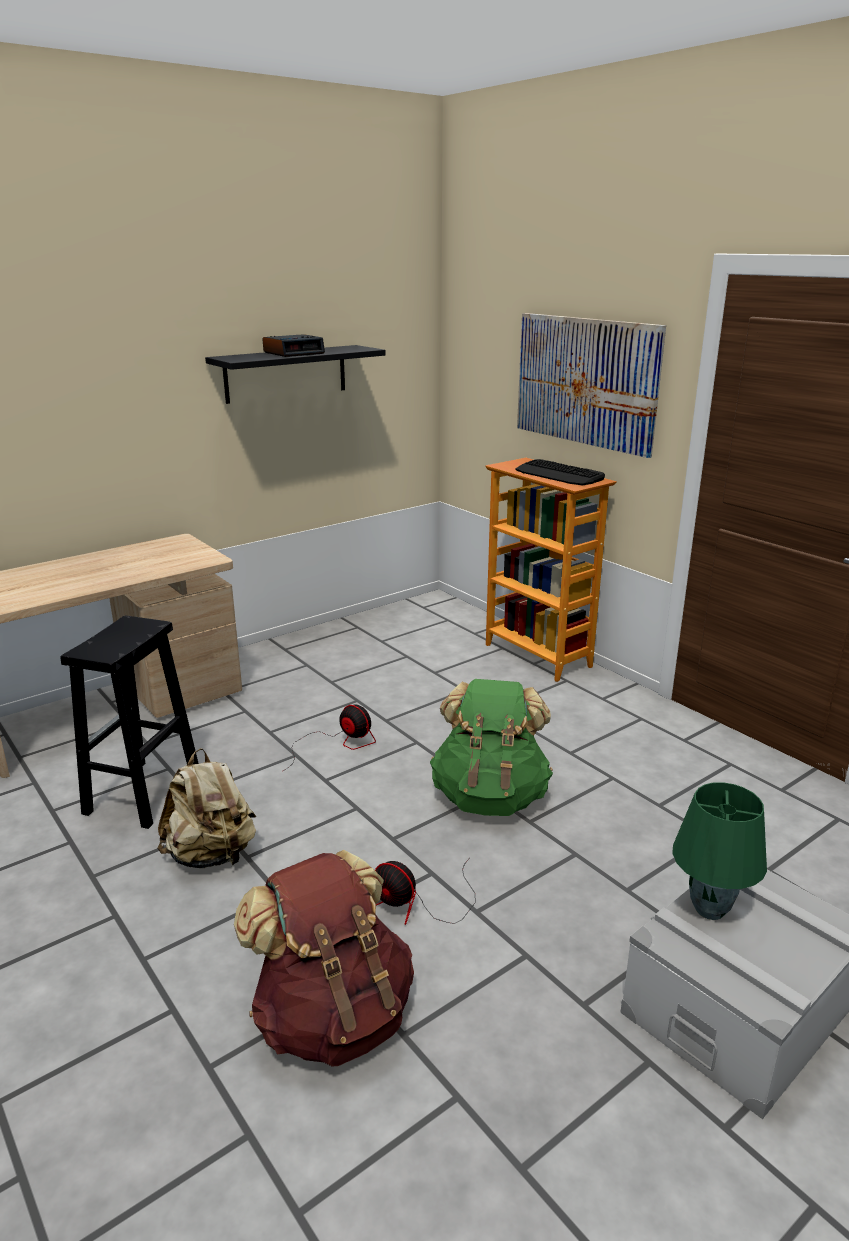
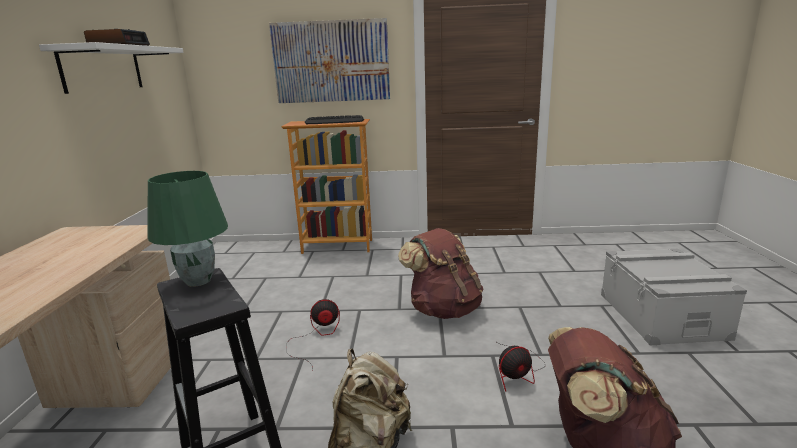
camera: 50 degrees left, 5 degrees down
(286, 373) = (102, 69): black shelf -> white shelf
(490, 796) = (443, 309): green backpack -> brown backpack
(710, 910) = (648, 270): green table lamp -> green table lamp (199, 281)

